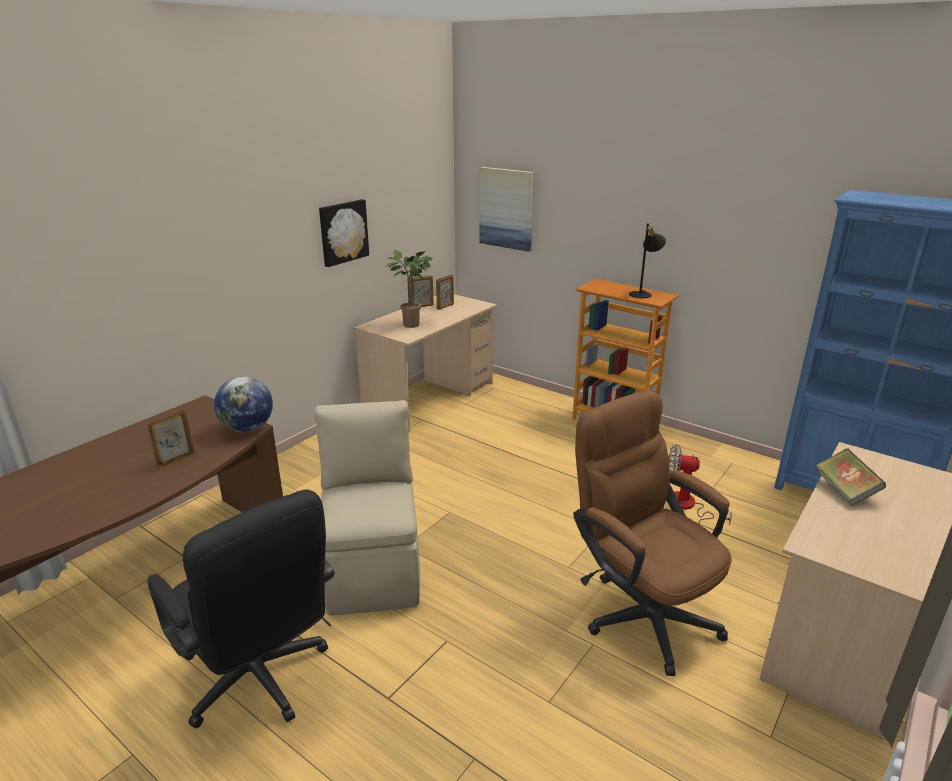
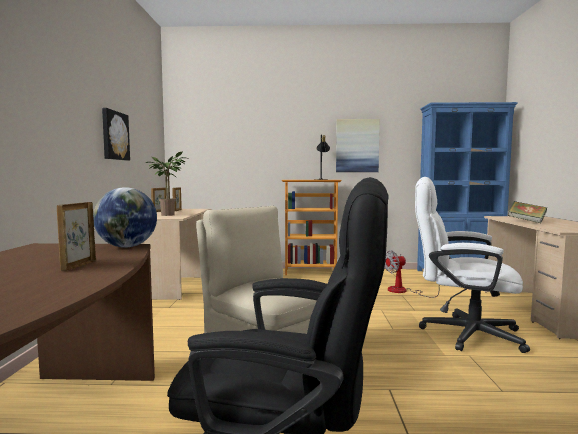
camera: 35 degrees left, 20 degrees down
(506, 208) = (210, 144): picture -> picture (357, 146)
(641, 610) = (461, 333): brown office chair -> white office chair

